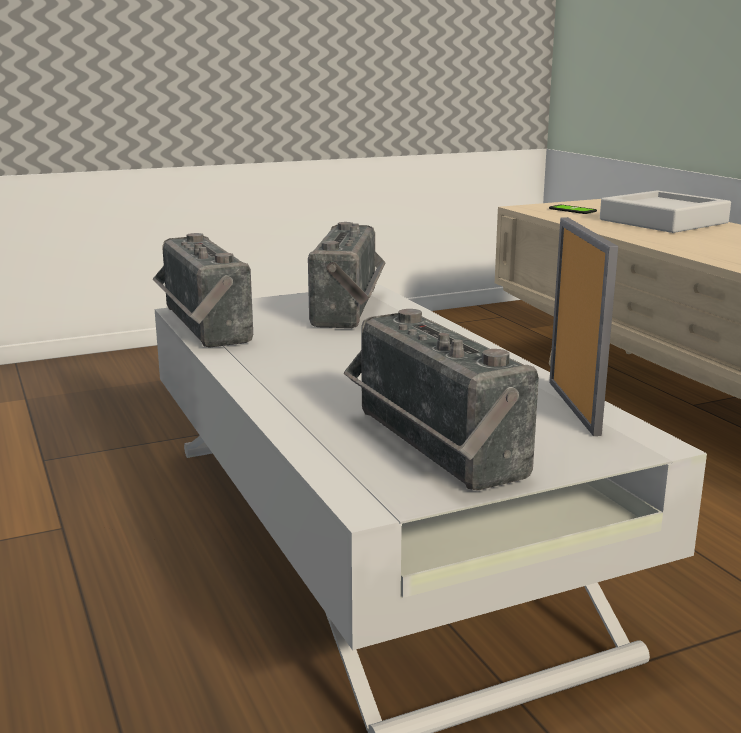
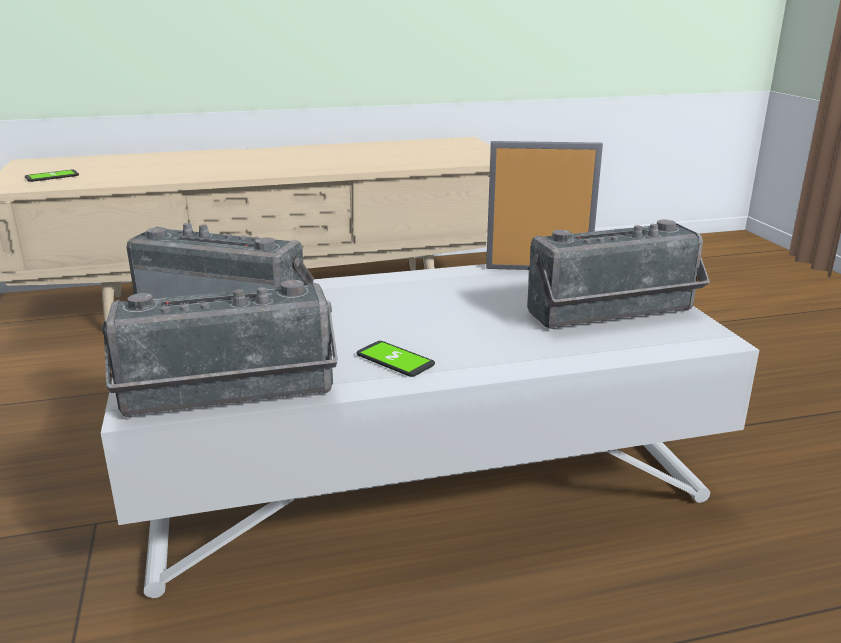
camera: 80 degrees left, 5 degrees up
(273, 362) = (395, 360): none -> phone
(663, 221) = (151, 163): grey tray -> none

